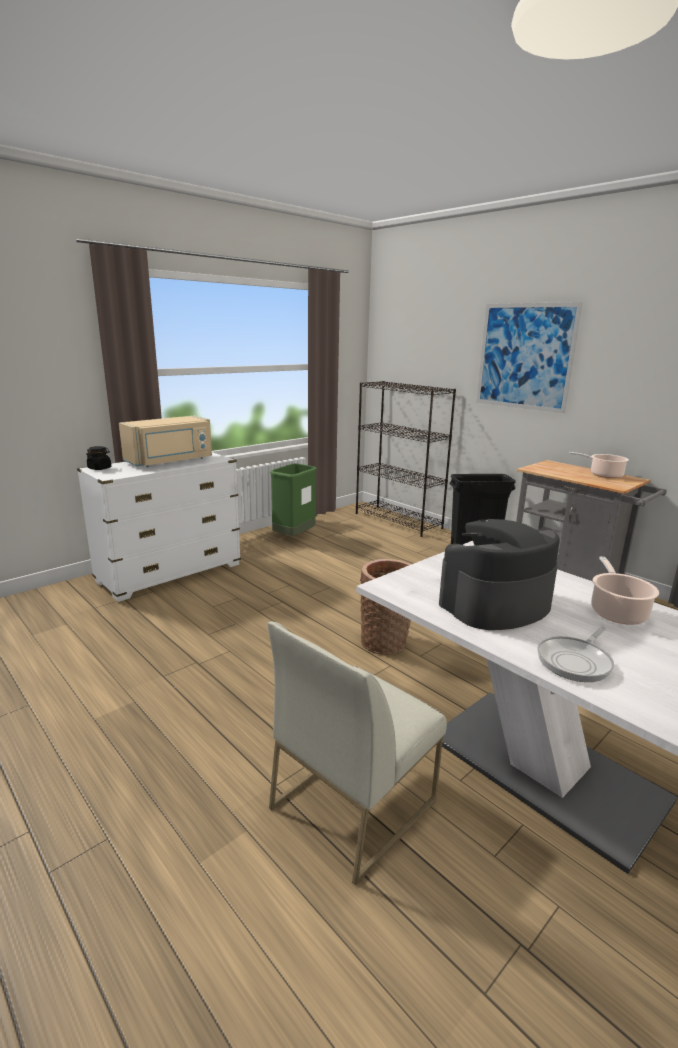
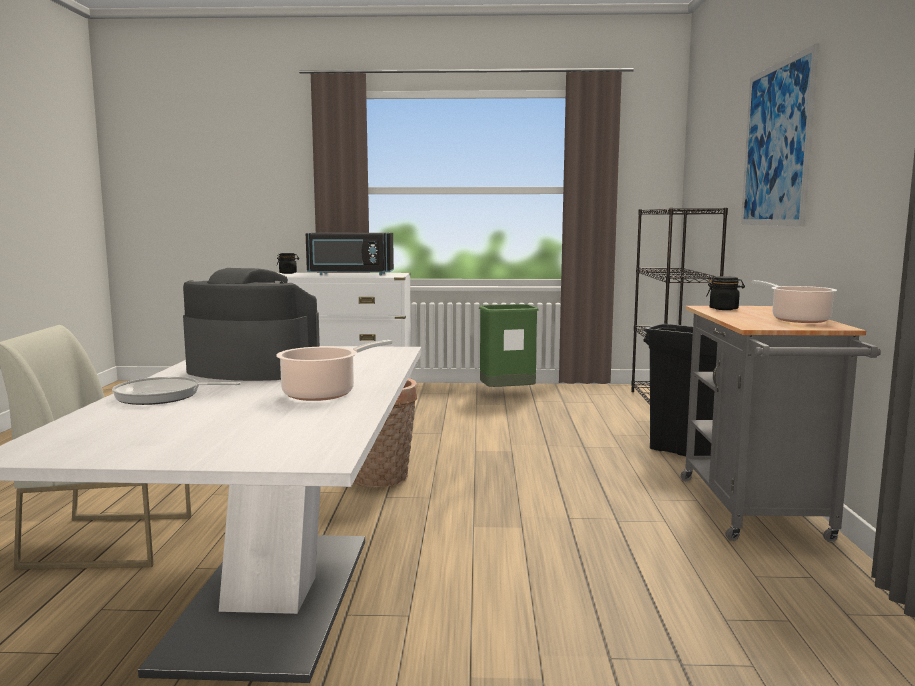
camera: 45 degrees right, 10 degrees down
(170, 461) = (350, 274): beige microwave -> black microwave
(545, 469) = (724, 309): none -> black jar

